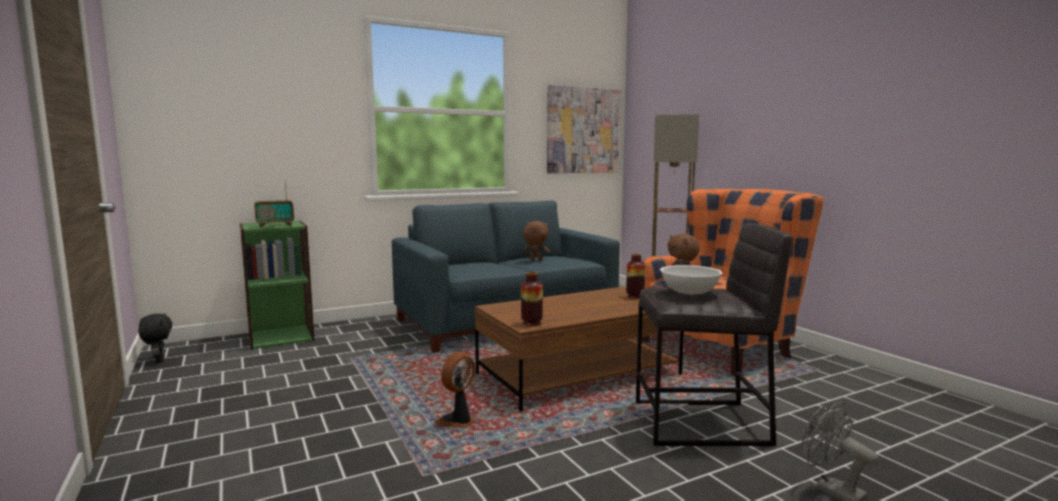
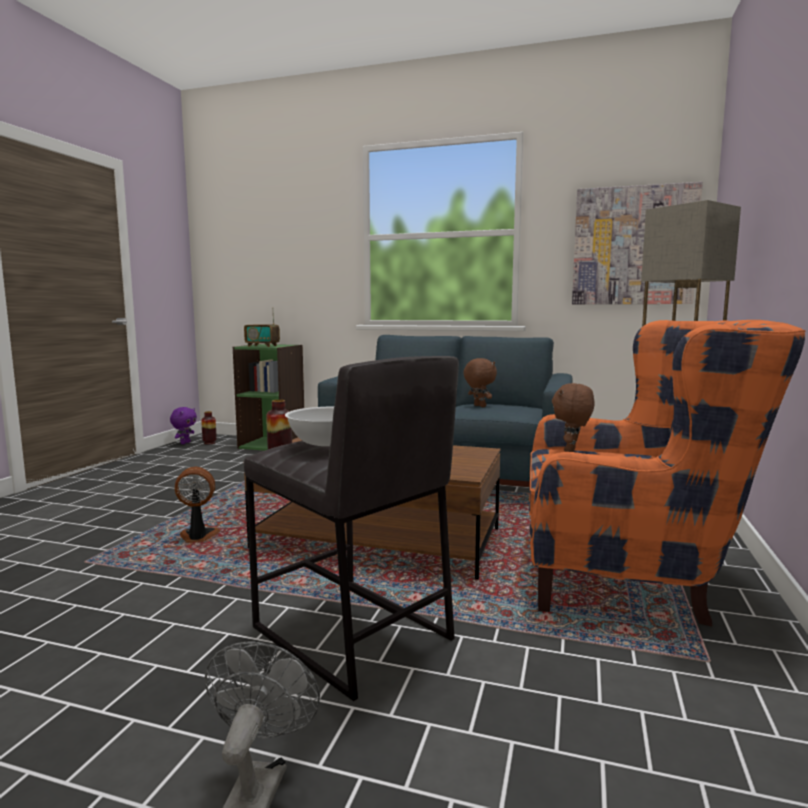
camera: 45 degrees right, 0 degrees up
(158, 360) = (185, 443): black plush toy -> purple plush toy
(635, 296) = (466, 459): vase -> vase (209, 443)

